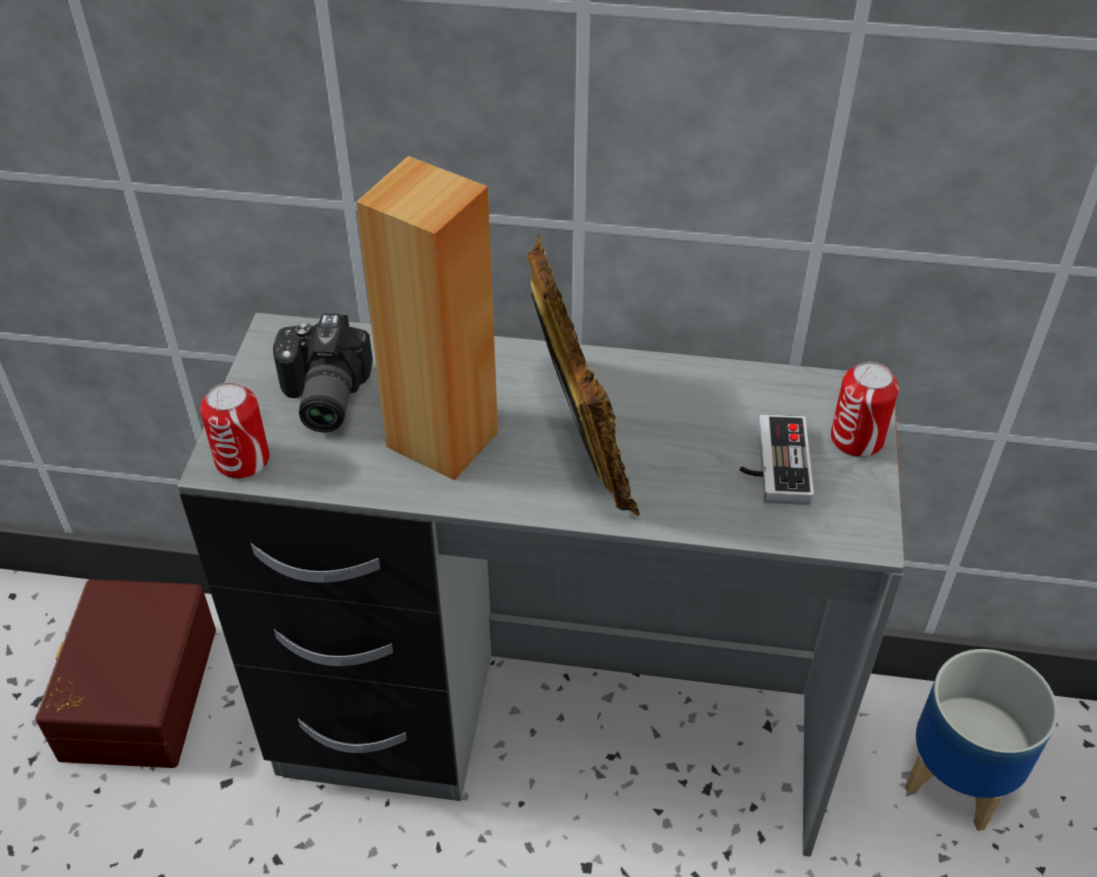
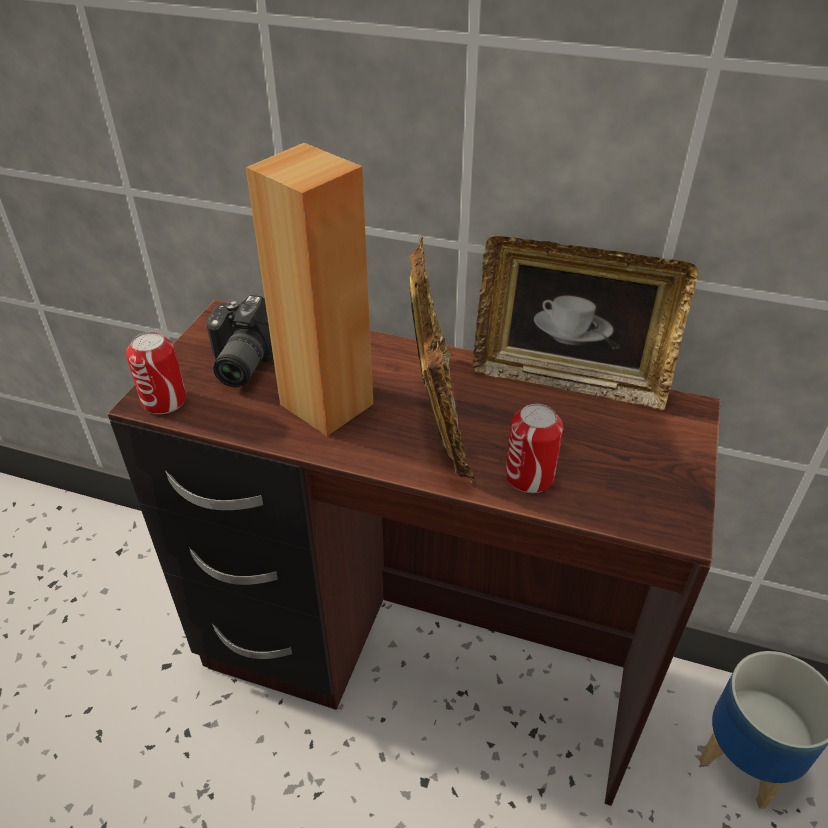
camera: 10 degrees right, 5 degrees down
(135, 692) = (121, 587): brown storage box -> none
(550, 736) = (416, 669): grey desk -> brown desk
(719, 371) = (568, 379): none -> picture frame
(772, 464) = (601, 456): game controller -> none
(856, 439) = (680, 445): can -> can (529, 476)

